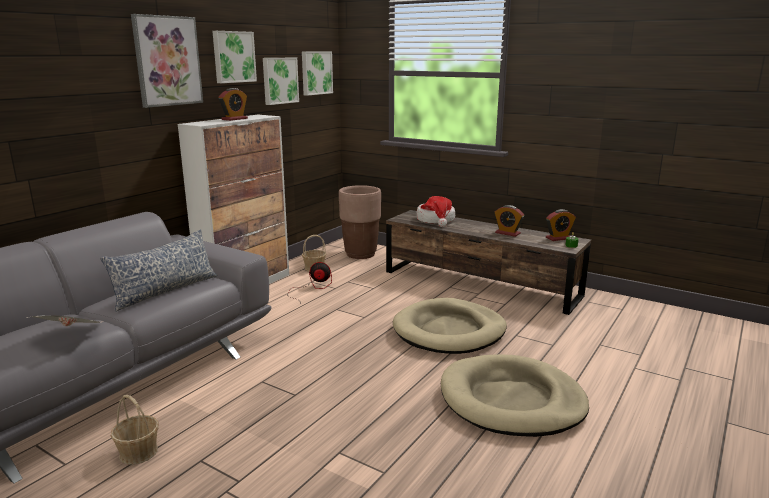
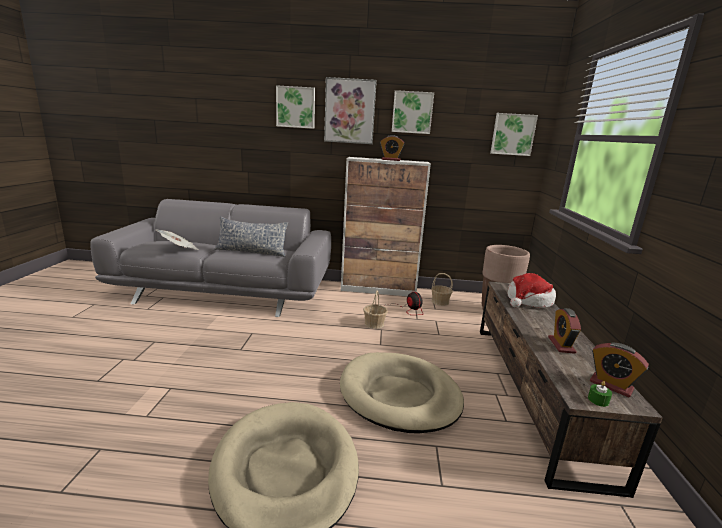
camera: 60 degrees right, 0 degrees up
(138, 452) = (160, 322): basket -> basket (374, 323)
(279, 80) = (461, 136): picture -> picture (296, 107)

